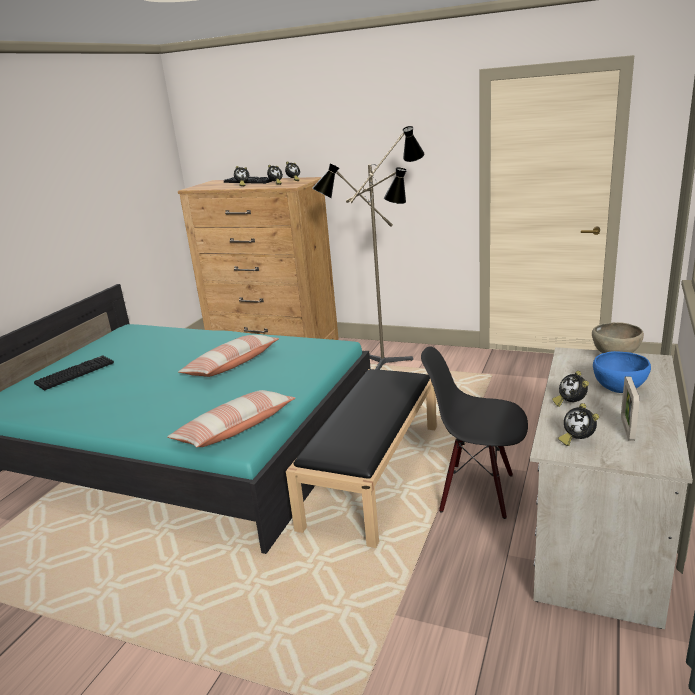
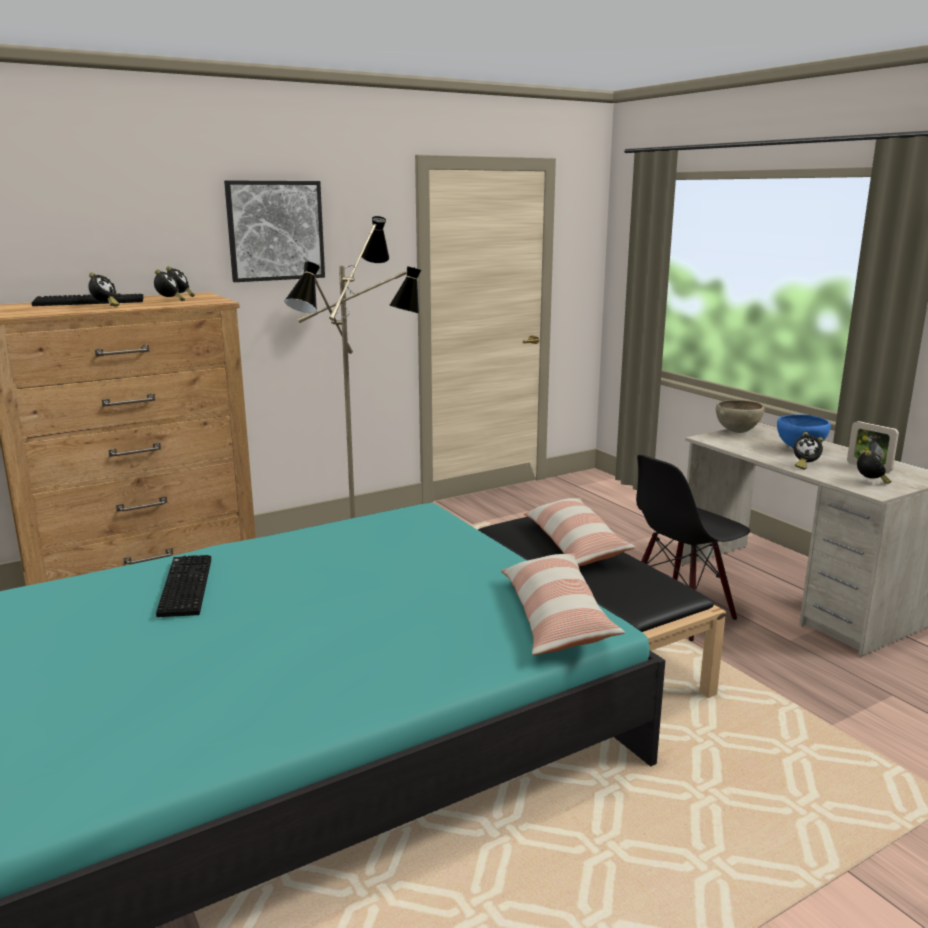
camera: 55 degrees left, 5 degrees down
(75, 373) = (100, 684): keyboard -> keyboard (183, 586)
(231, 365) = (352, 572): pillow -> pillow (574, 545)
(368, 135) = (275, 230): none -> picture
(577, 440) = (870, 482): alarm clock -> alarm clock turned 90 degrees counterclockwise

